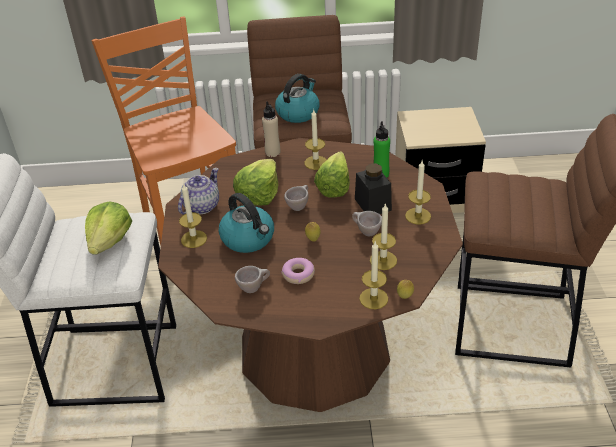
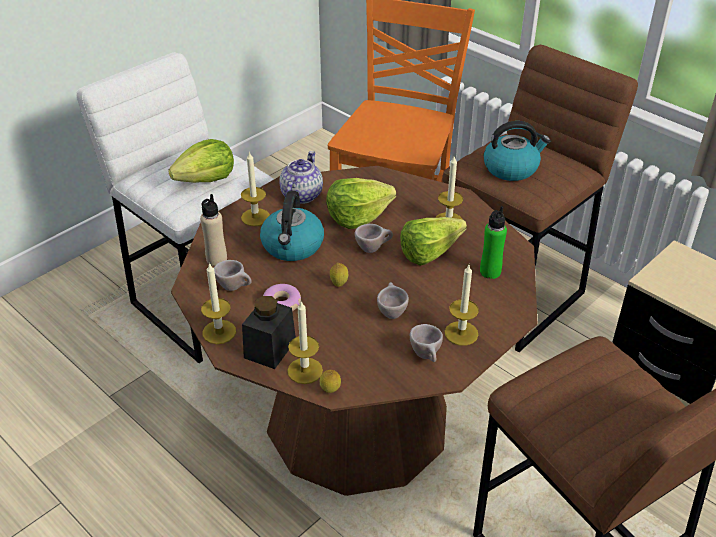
camera: 45 degrees right, 0 degrees up
(201, 206) = (301, 195): teapot -> teapot turned 60 degrees counterclockwise
(272, 152) = (426, 188): beige bottle -> beige bottle (216, 260)
(372, 204) = (437, 293): black jar -> black jar (270, 349)
(383, 260) = (365, 346): candle -> candle (219, 332)
(421, 240) = (427, 356): none -> beige cup

